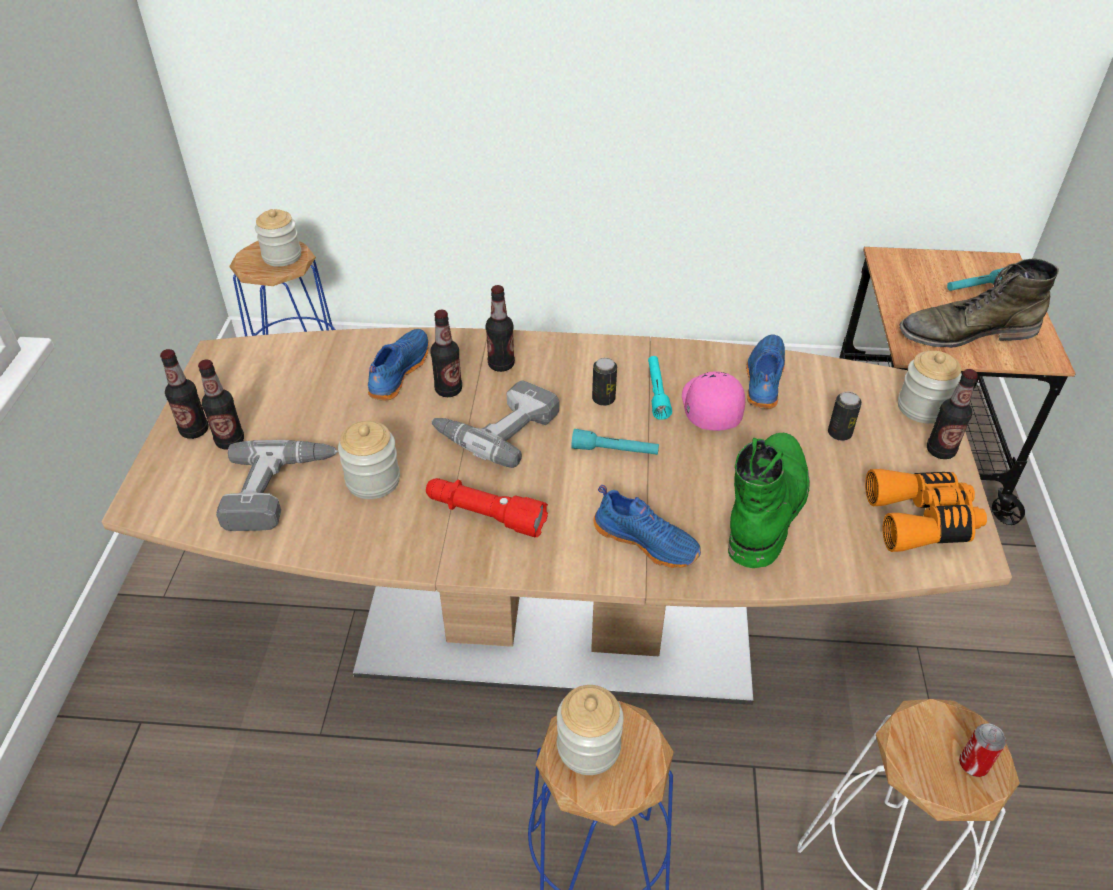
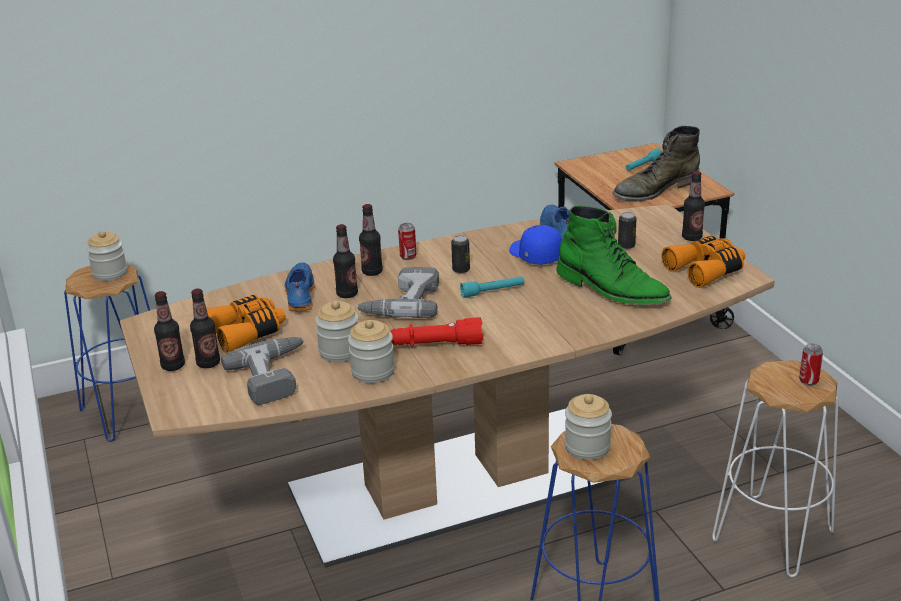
camera: 25 degrees left, 15 degrees down
(302, 409) = (246, 332): none -> orange binoculars
(558, 354) = (408, 256): none -> can
(647, 540) = (553, 326): blue shoe -> none
(656, 392) = (493, 257): turquoise flashlight -> none
(709, 407) = (534, 255): pink cap -> blue cap
(767, 505) = (612, 289): green boot -> green boot turned 135 degrees clockwise
(922, 407) = (665, 221): jar -> jar (373, 372)

